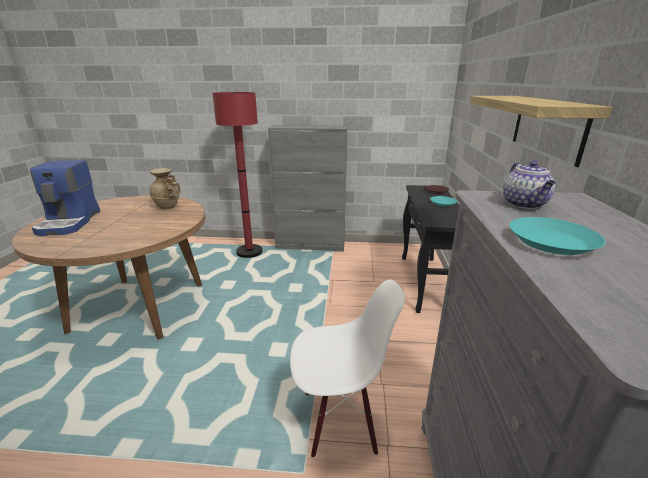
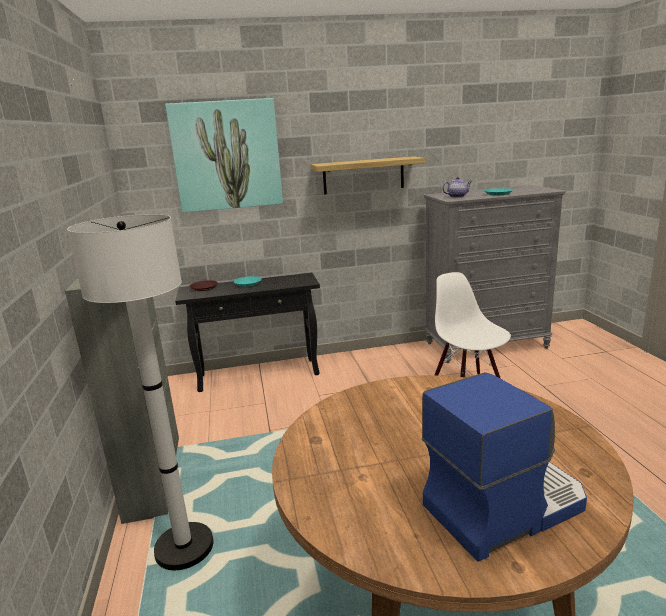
camera: 105 degrees left, 5 degrees down
(168, 206) = (341, 431): beige vase -> none
(249, 252) = (184, 548): red floor lamp -> white floor lamp
(484, 76) = (226, 156): none -> picture

